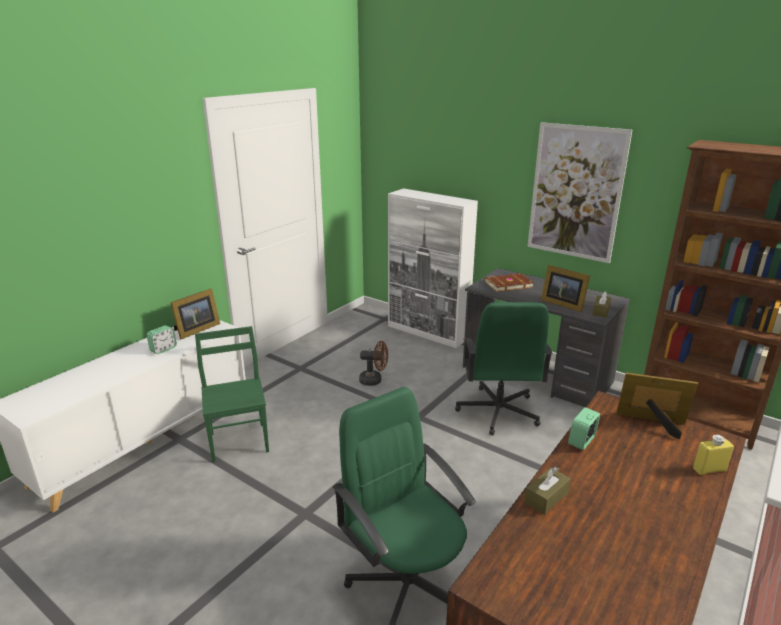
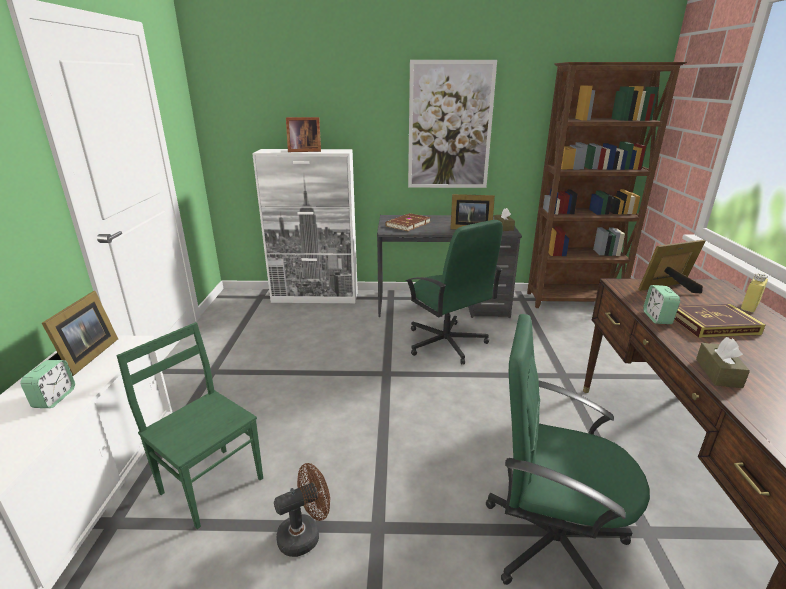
camera: 35 degrees left, 0 degrees up
(374, 380) = (308, 355): brown fan -> brown fan (305, 534)
(431, 197) = (303, 151): none -> picture frame
(628, 467) = (713, 324): none -> book

